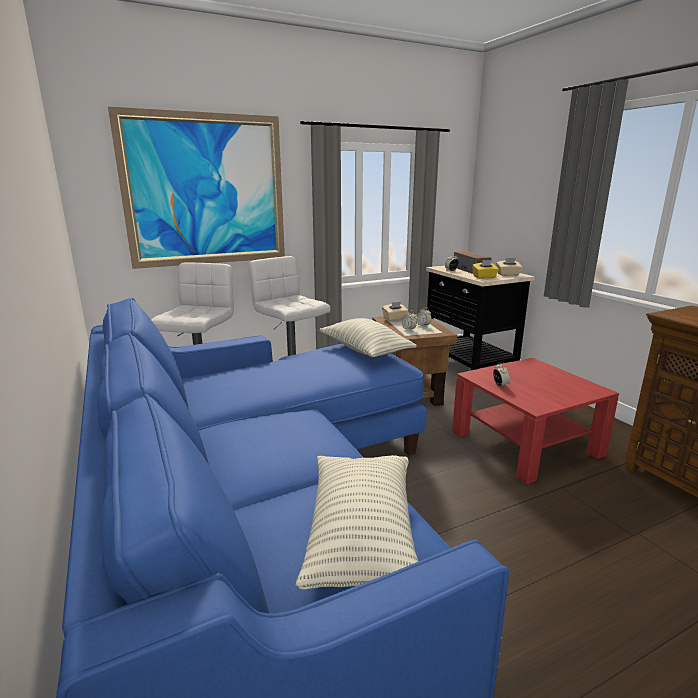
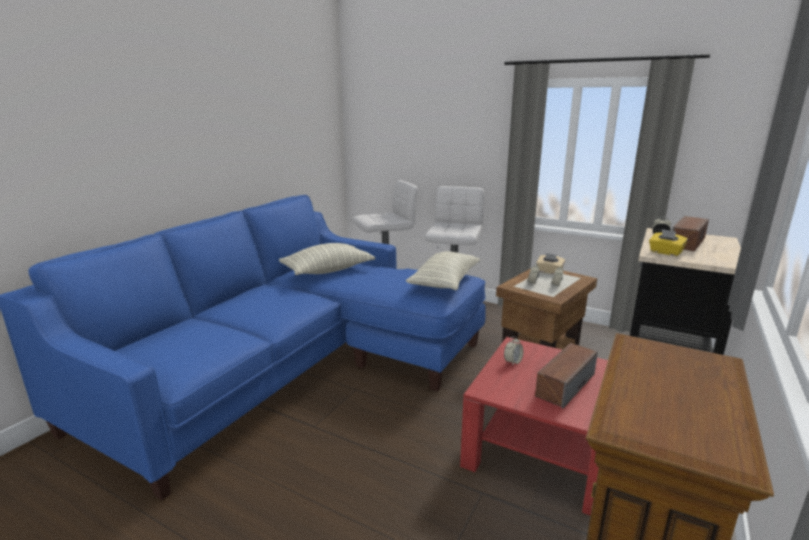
camera: 55 degrees right, 0 degrees up
(206, 191) = (427, 125): picture -> none
(362, 535) = (182, 351): pillow -> pillow (328, 271)
(508, 274) = (714, 259): beige tissue box -> none
(546, 381) = (565, 385): none -> speaker

